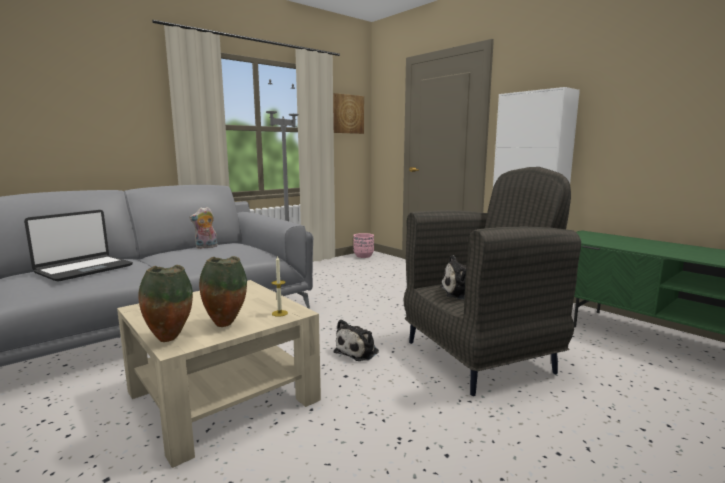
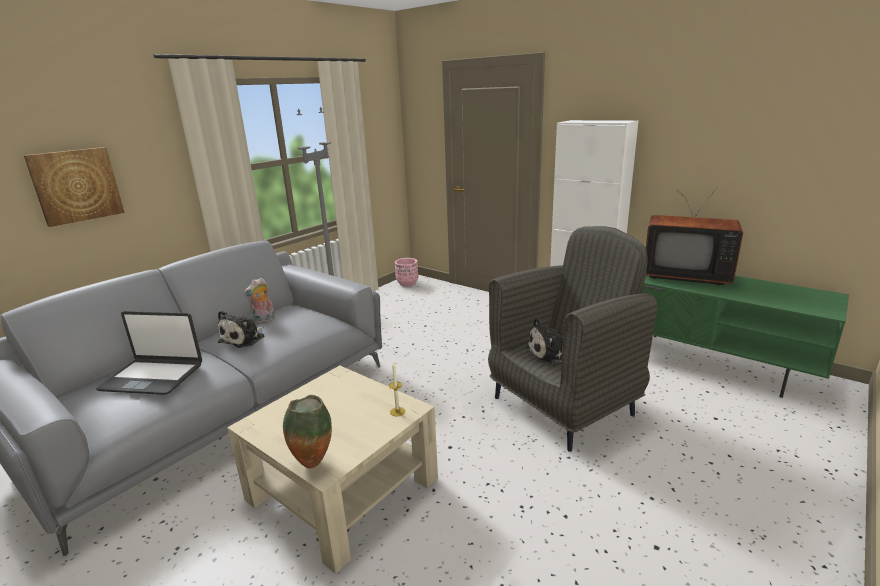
camera: 10 degrees left, 10 degrees up
(84, 269) = (153, 377): laptop -> laptop turned 75 degrees clockwise
(226, 324) = (354, 435): vase -> none
(347, 114) = (377, 127): picture -> picture (76, 185)
(358, 351) = (451, 415): plush toy -> plush toy (244, 339)
(627, 241) = (684, 275): none -> television

